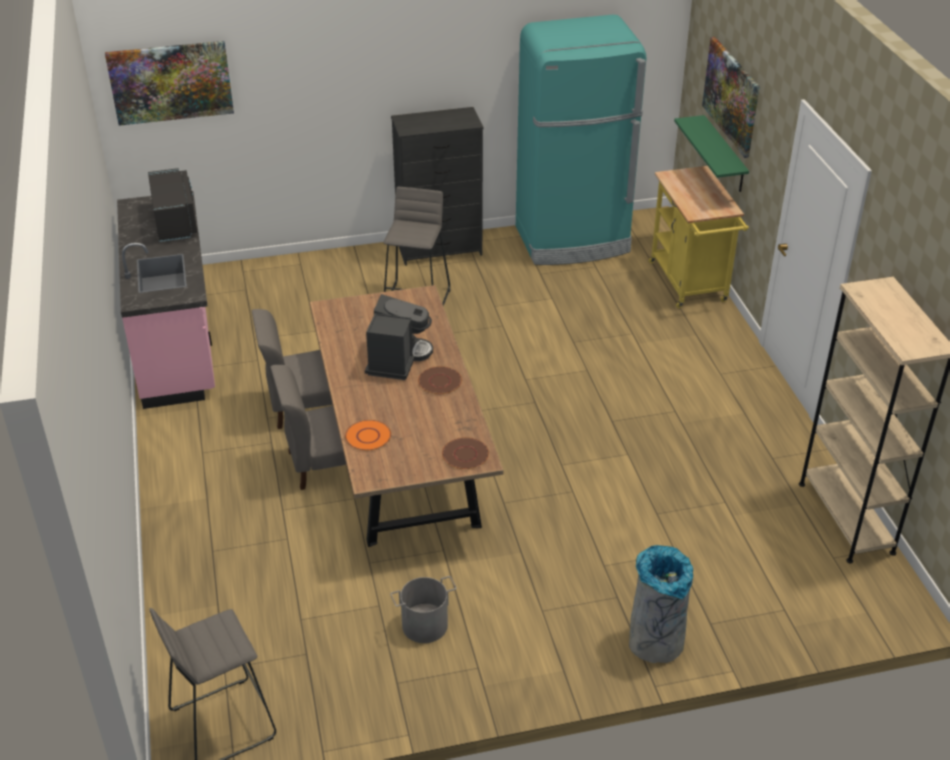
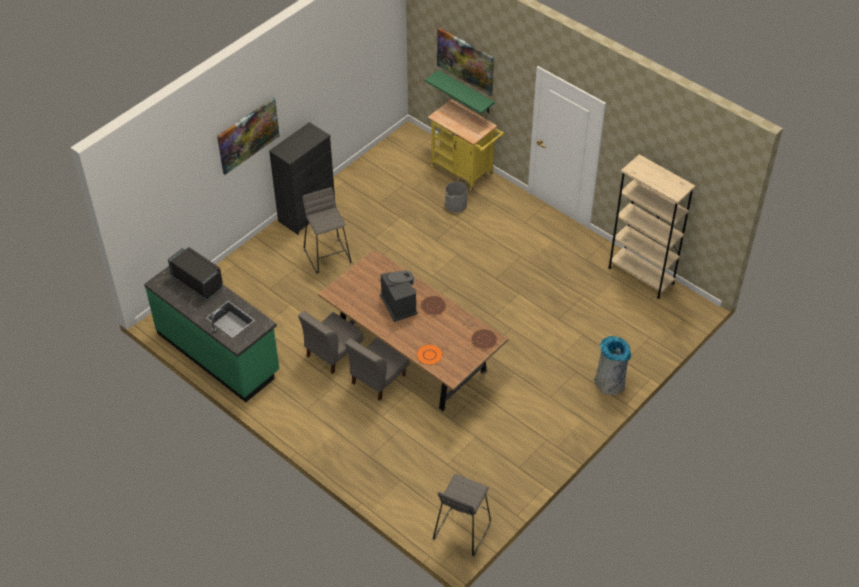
camera: 35 degrees left, 10 degrees up
(170, 82) = (153, 196): picture -> picture (248, 135)
(176, 342) = (218, 352): pink counter -> green counter
(424, 624) = (505, 433): grey bucket -> grey bucket (455, 204)
(573, 240) = (377, 171): turquoise fridge -> none

